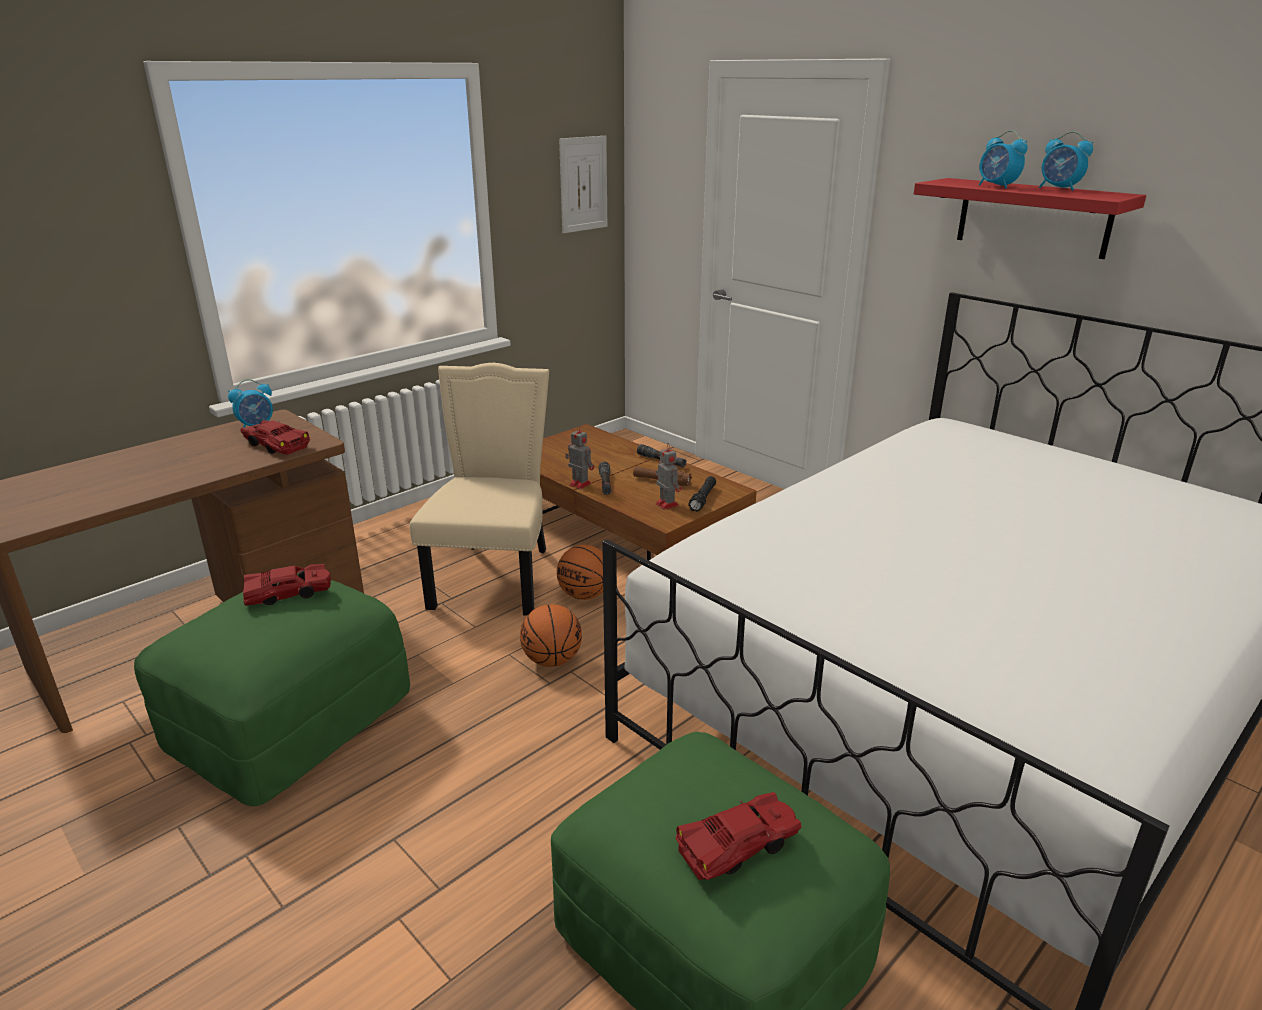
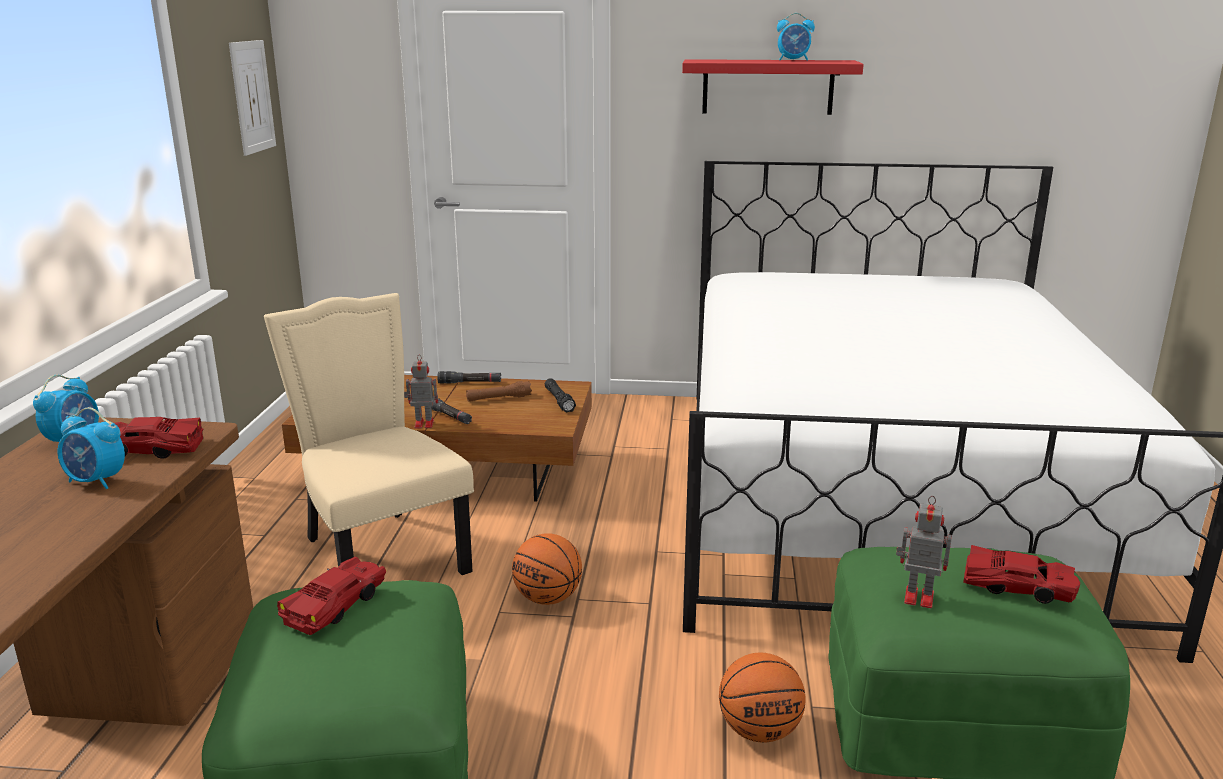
camera: 40 degrees left, 5 degrees down
(584, 595) = (496, 535): basketball -> basketball (759, 731)
(666, 504) = (534, 414): toy robot -> toy robot (916, 597)
(739, 846) = (1017, 587): red toy car -> red toy car turned 90 degrees clockwise
(997, 186) = (750, 61): alarm clock -> alarm clock (96, 481)

